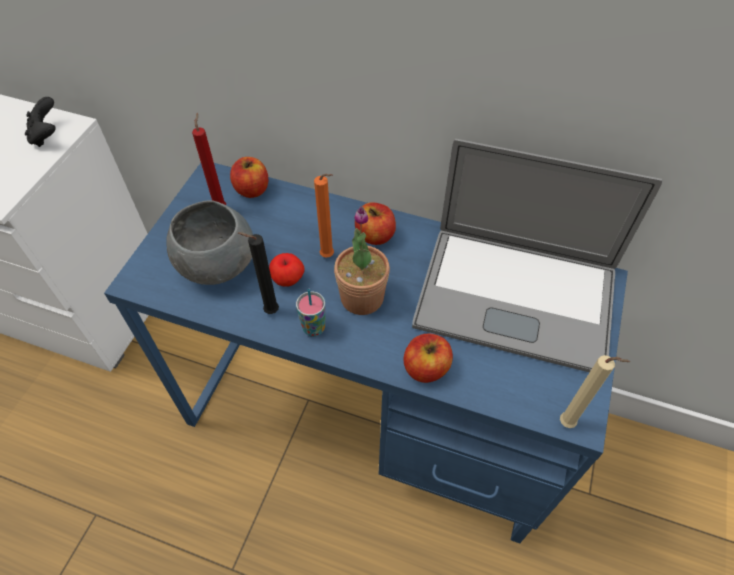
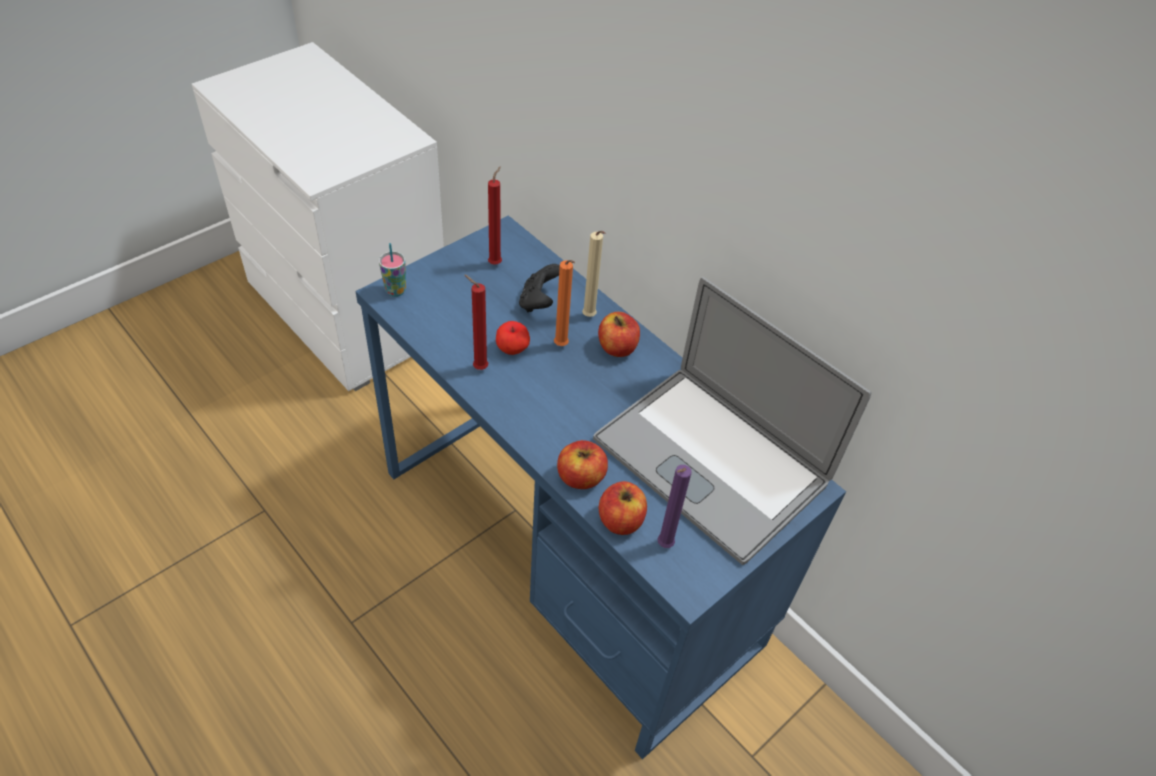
camera: 25 degrees right, 5 degrees down
(47, 136) = (387, 140): black game controller -> black game controller (539, 302)
(216, 265) = (460, 310): grey bowl -> none
(252, 189) = (533, 259): apple -> apple (620, 520)
(269, 311) = (478, 367): black candle -> red candle
(313, 328) = (506, 399): cup -> cup (395, 291)
(362, 297) = (566, 394): potted plant -> none
(534, 394) = (663, 546): none -> purple candle
(569, 424) = (676, 586): beige candle -> beige candle (590, 317)

